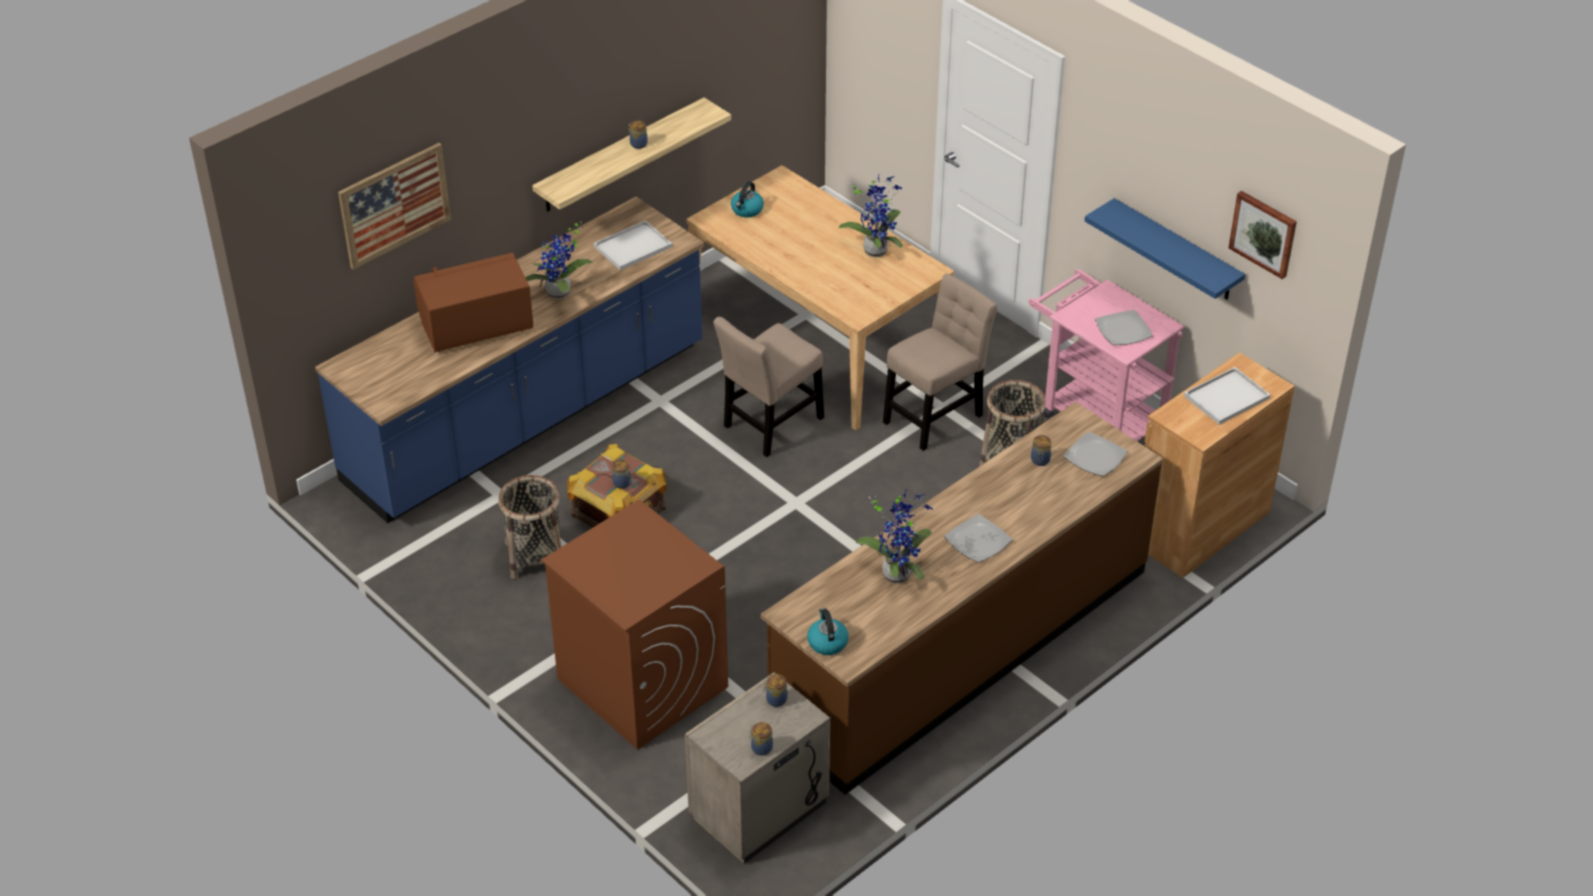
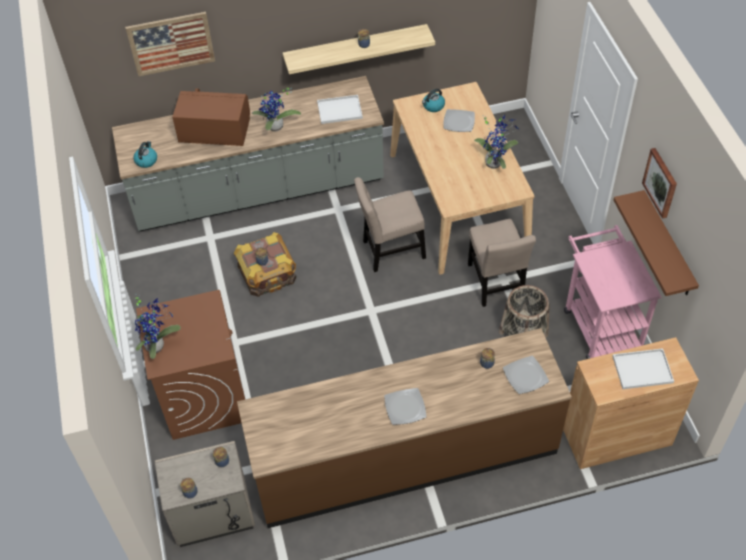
camera: 30 degrees right, 10 degrees up
(527, 415) = (258, 190): blue counter -> grey counter
(535, 556) = (202, 285): basket -> none
(827, 642) = (261, 441): kettle -> kettle (146, 160)
(898, 572) = (339, 408): potted plant -> potted plant (157, 345)
(936, 415) = (495, 283): beige chair -> beige chair turned 90 degrees clockwise
(1122, 330) = (615, 283): plate -> plate (458, 121)
(1176, 251) = (667, 245): blue shelf -> brown shelf
(1264, 233) = (713, 265): picture -> picture (661, 182)

